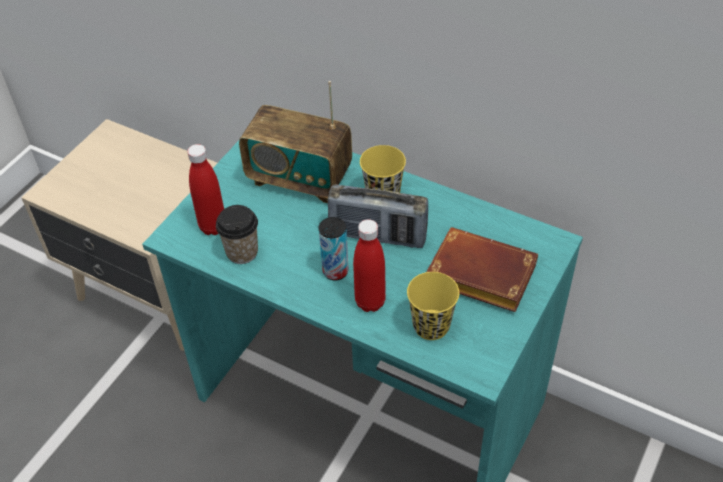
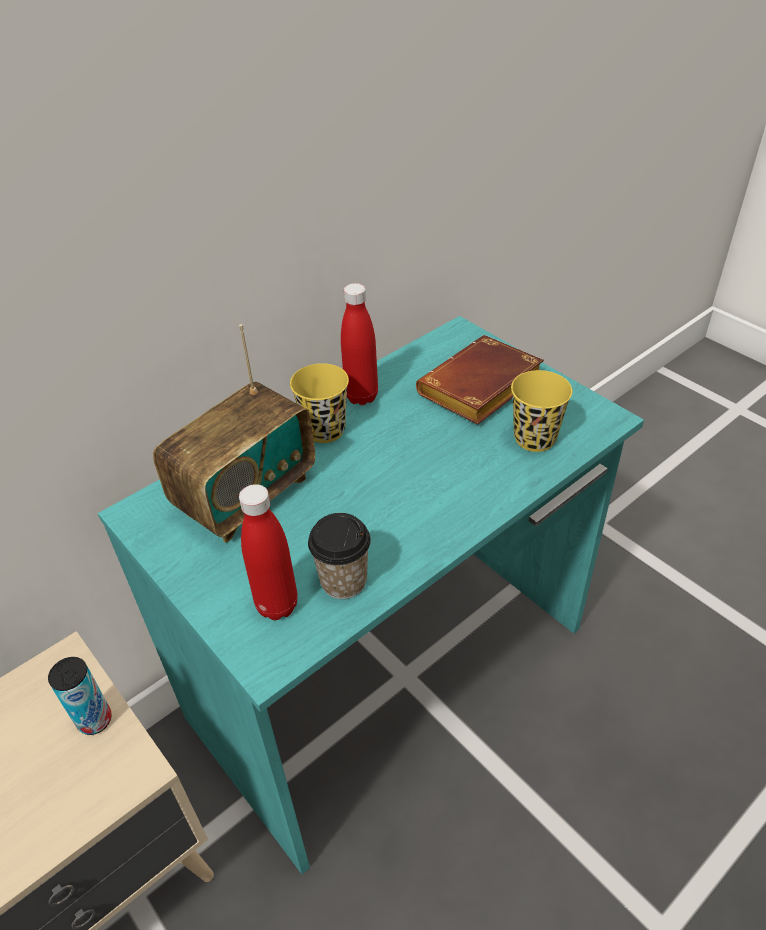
camera: 70 degrees left, 5 degrees down
(335, 271) = (422, 496): can -> can (95, 720)
(370, 302) = (482, 477): red bottle -> red bottle (361, 397)
(378, 236) = (384, 448): radio -> none

